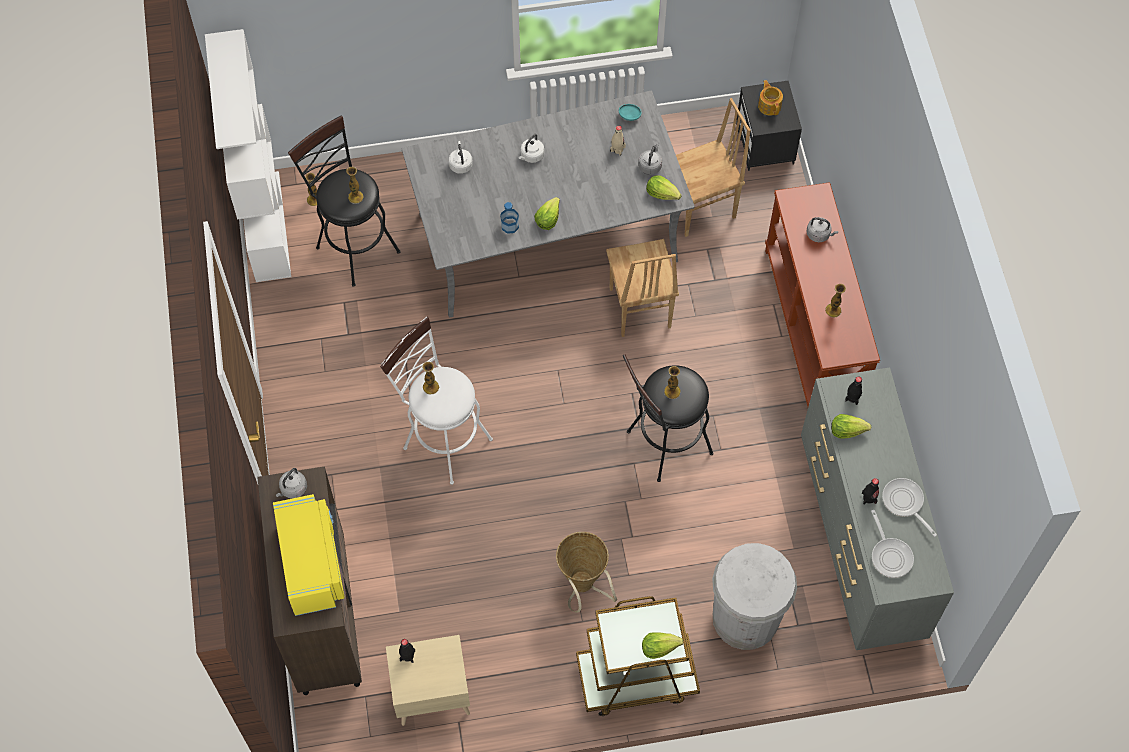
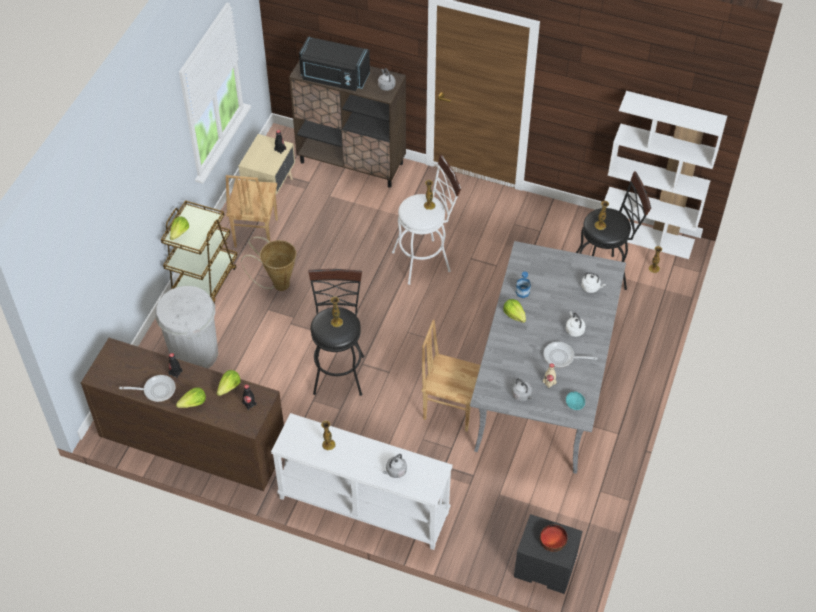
camera: 120 degrees right, 10 degrees down
(313, 564) = (334, 77): yellow microwave -> black microwave
(662, 193) = (493, 390): lettuce -> lettuce (193, 403)
(701, 209) = (510, 490): brown chair -> brown chair (255, 233)
(769, 105) = (552, 541): teapot -> bowl
(813, 329) = (363, 506): brown console table -> white console table
(861, 539) = (193, 444): grey dresser -> brown dresser
(890, 555) = (131, 362): frying pan -> frying pan (561, 357)

